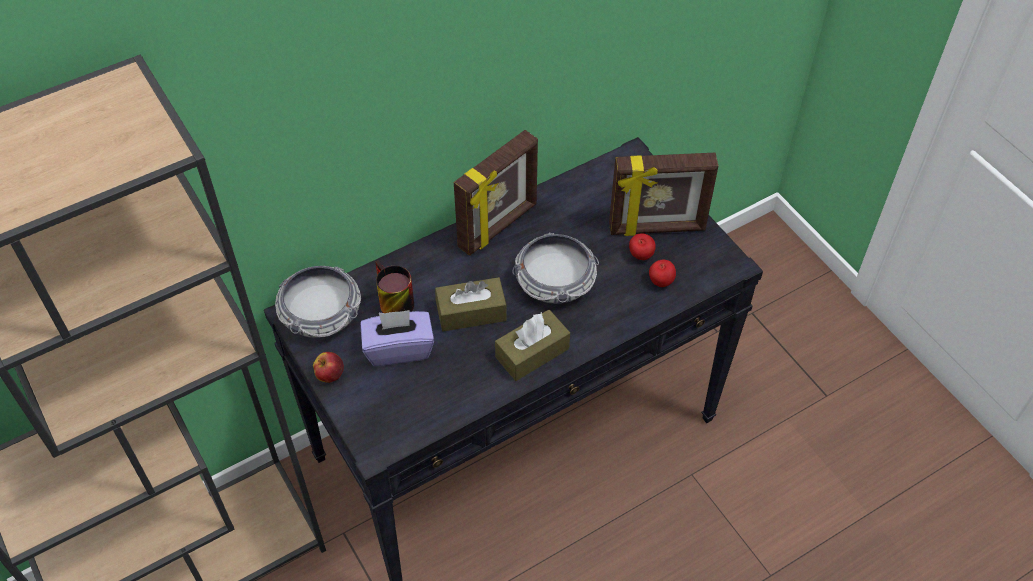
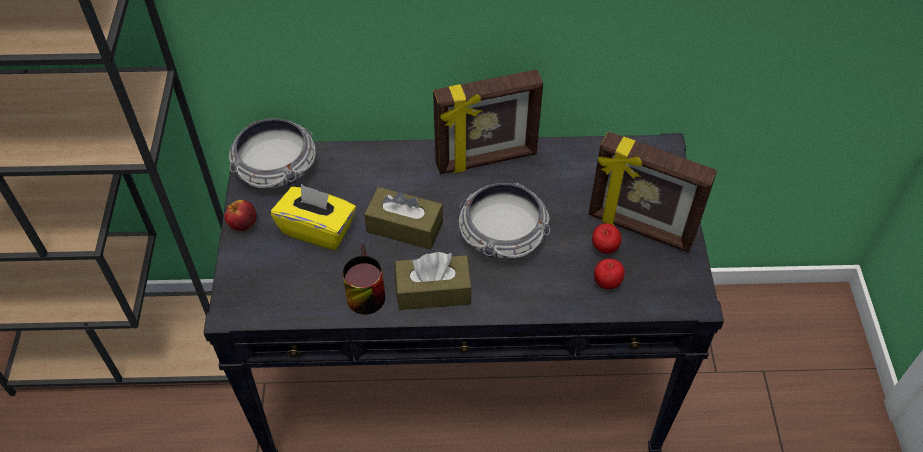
camera: 30 degrees right, 0 degrees up
(391, 302) = (341, 184): mug -> mug (362, 292)
(399, 348) = (317, 229): purple tissue box -> yellow tissue box

